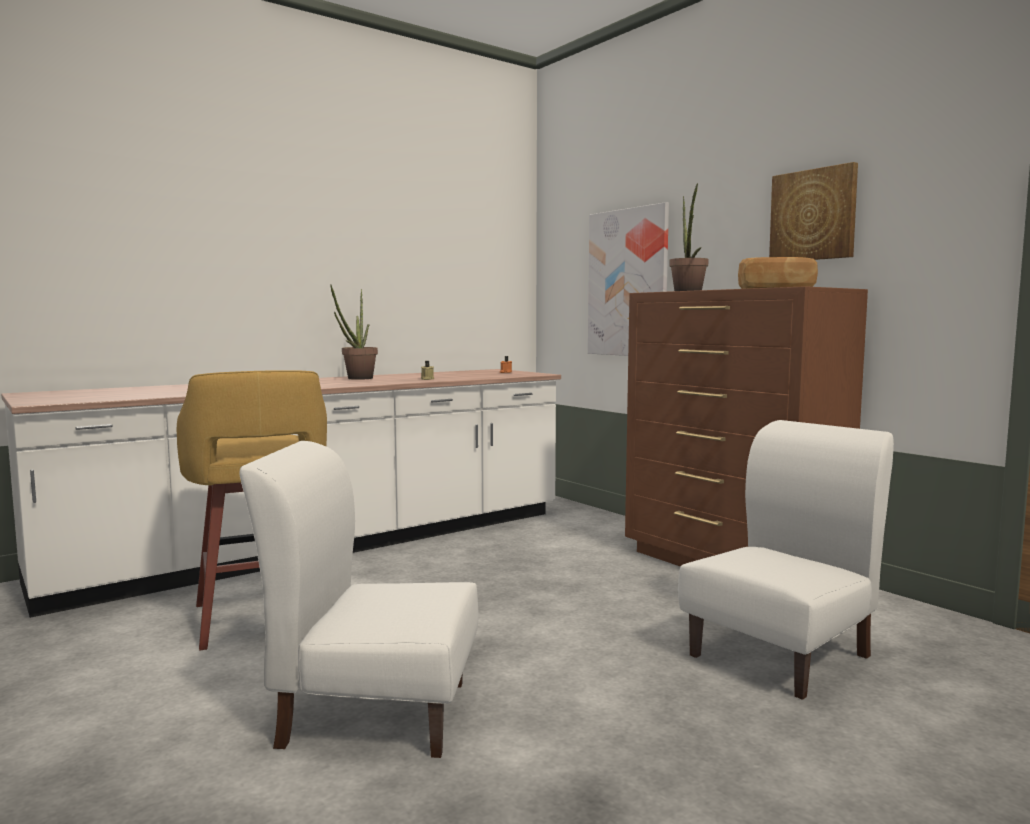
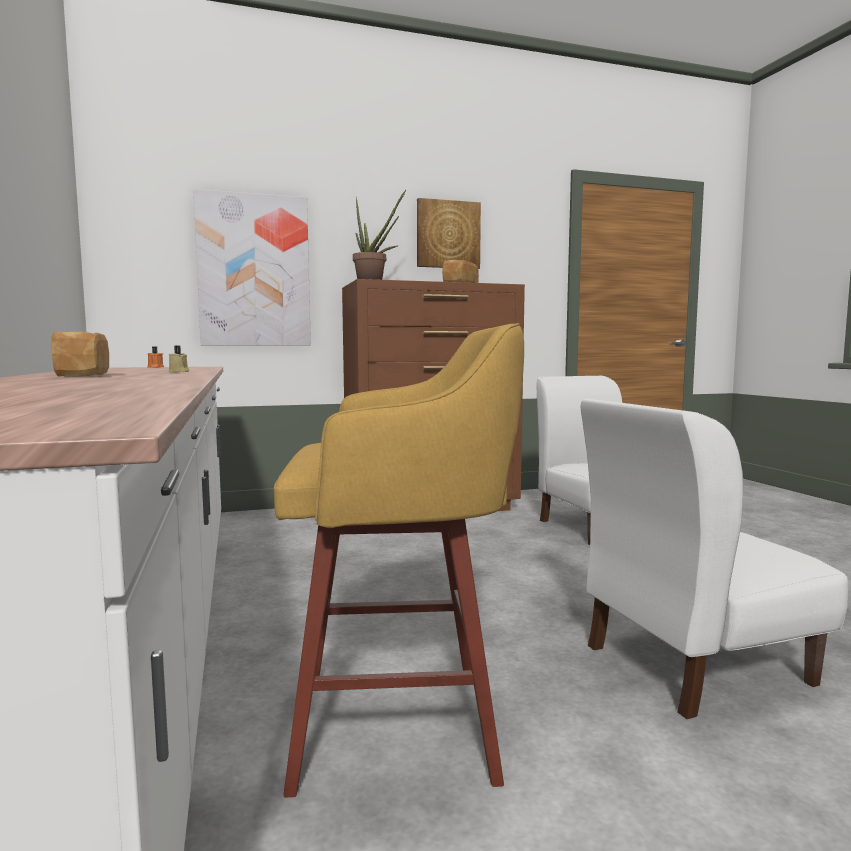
camera: 70 degrees left, 0 degrees up
(356, 379) = (85, 375): potted plant -> bread
(374, 712) = (694, 664): white chair -> white chair turned 45 degrees clockwise

